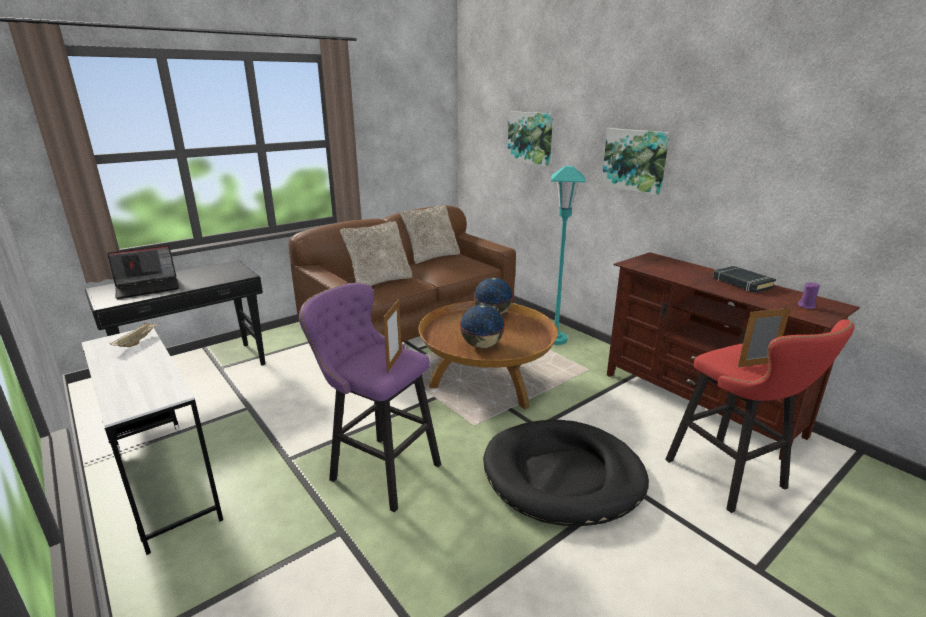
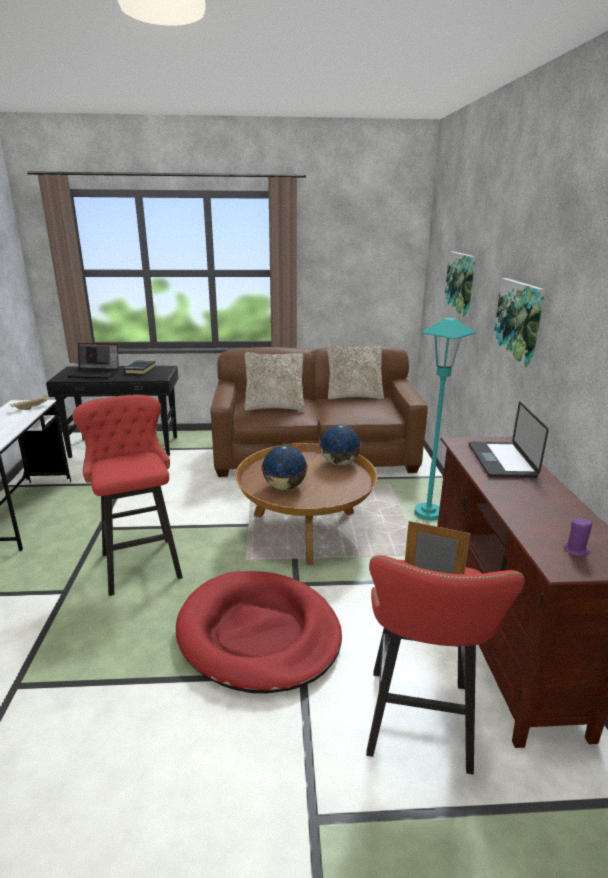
camera: 35 degrees right, 0 degrees up
(376, 467) = (140, 559): purple stool -> red stool
(394, 362) = (133, 468): picture frame -> none
(563, 475) = (259, 634): black dog bed -> red dog bed
(675, 268) = (501, 461): none -> laptop
(741, 283) = (550, 499): black book -> black book (140, 370)

